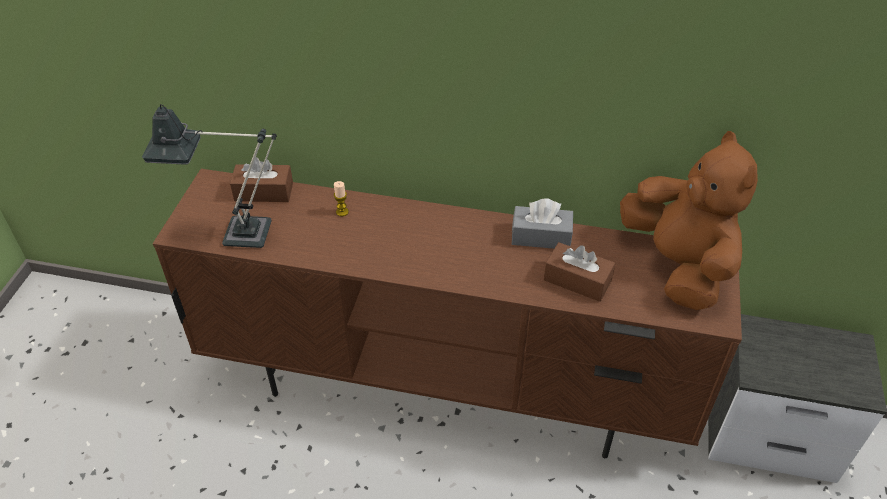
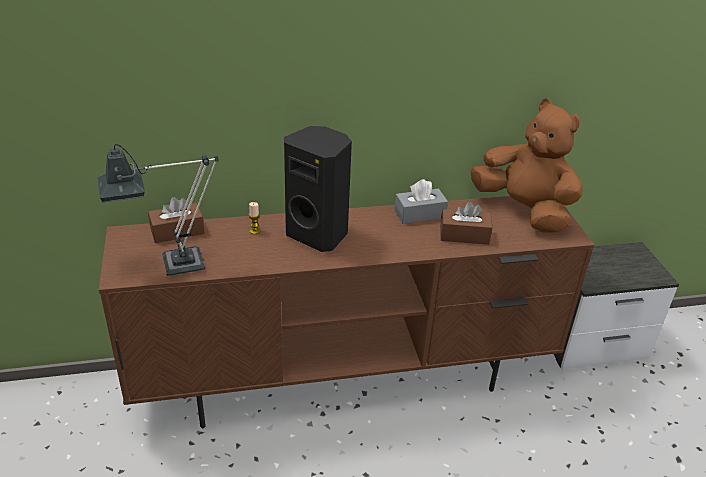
camera: 25 degrees left, 10 degrees down
(407, 234) = (318, 234): none -> black speaker

